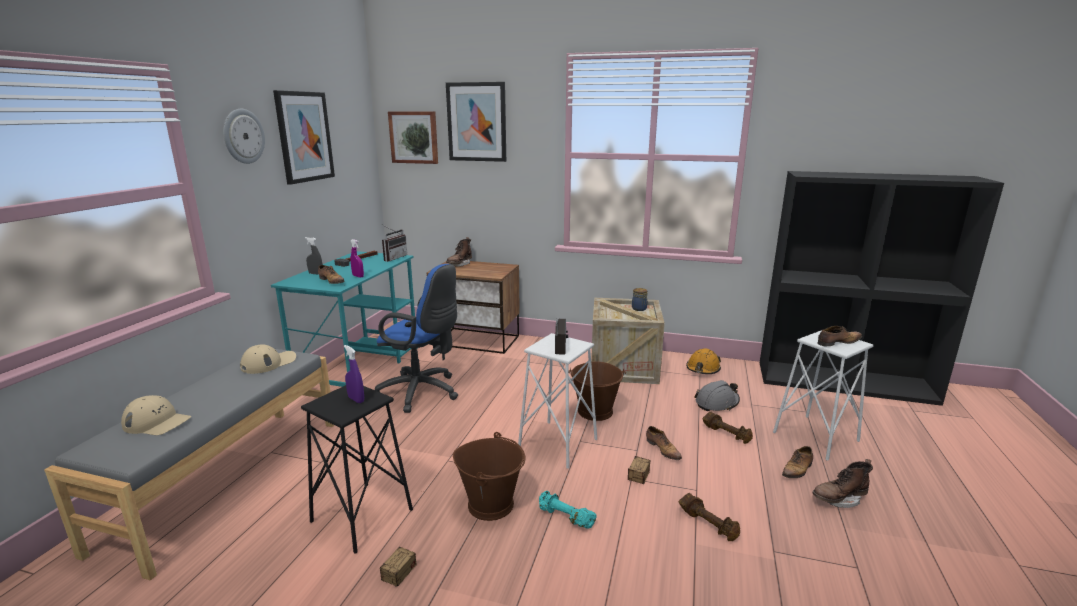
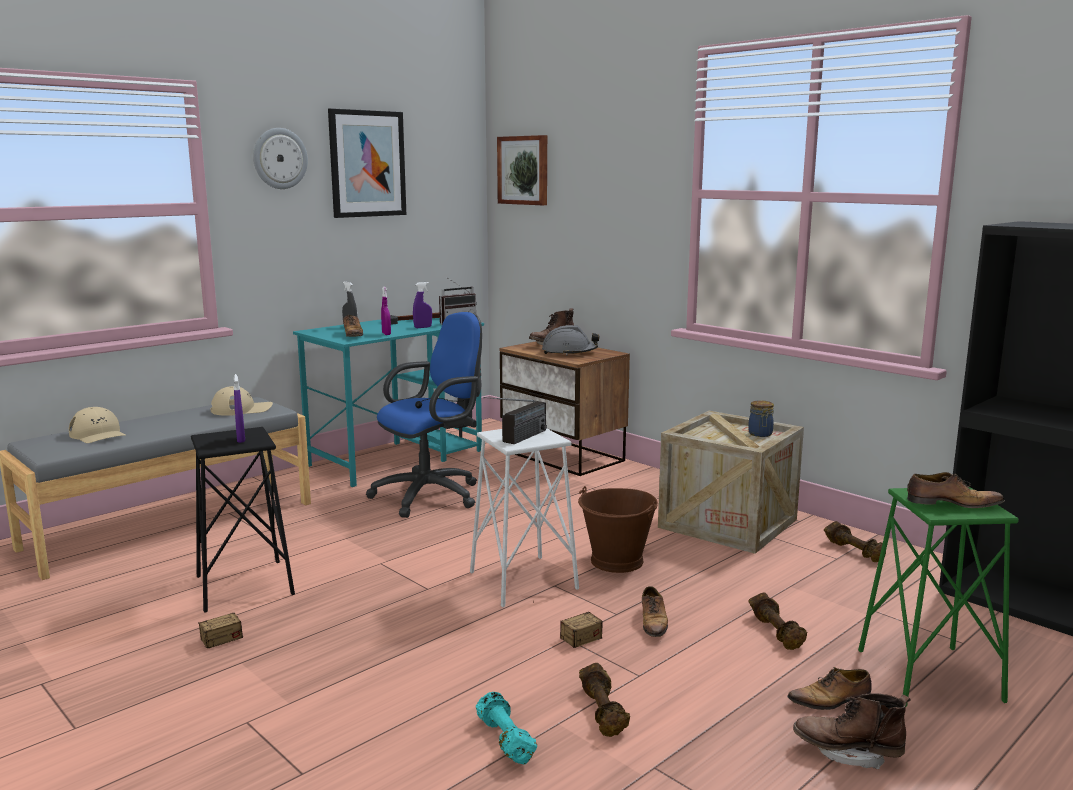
camera: 30 degrees right, 5 degrees down
(376, 266) = (423, 327): none -> purple spray bottle
(422, 392) = (432, 495): blue office chair -> blue office chair turned 90 degrees counterclockwise
(477, 122) = (591, 148): picture -> none
(491, 504) = (375, 613): brown bucket -> none
(565, 518) = (437, 649): turquoise dumbbell -> turquoise dumbbell (504, 740)
(703, 369) = (855, 551): orange hard hat -> brown dumbbell
(717, 403) = (816, 595): grey hard hat -> grey hard hat (569, 352)
(815, 437) = (928, 675): white stool -> green stool

